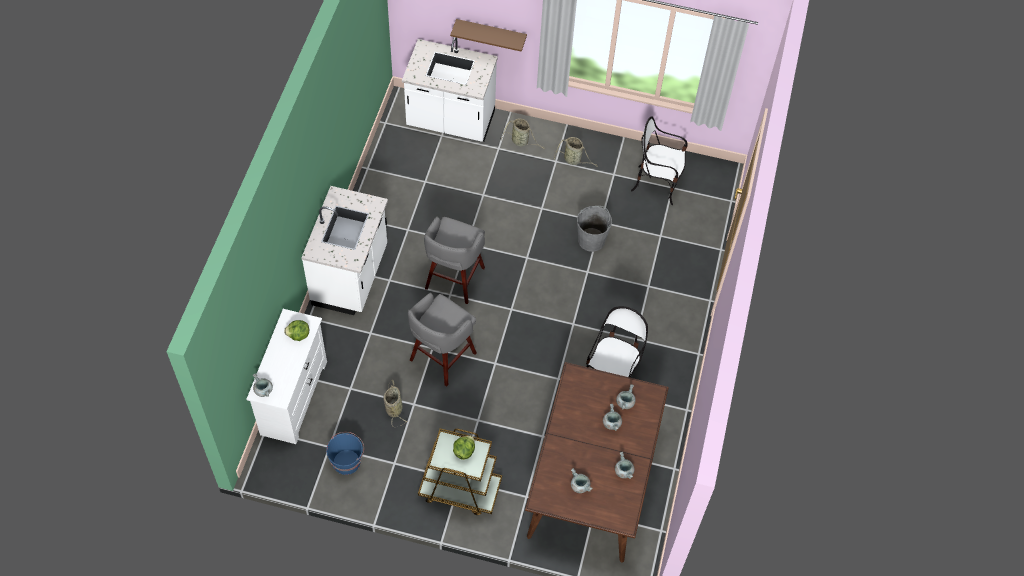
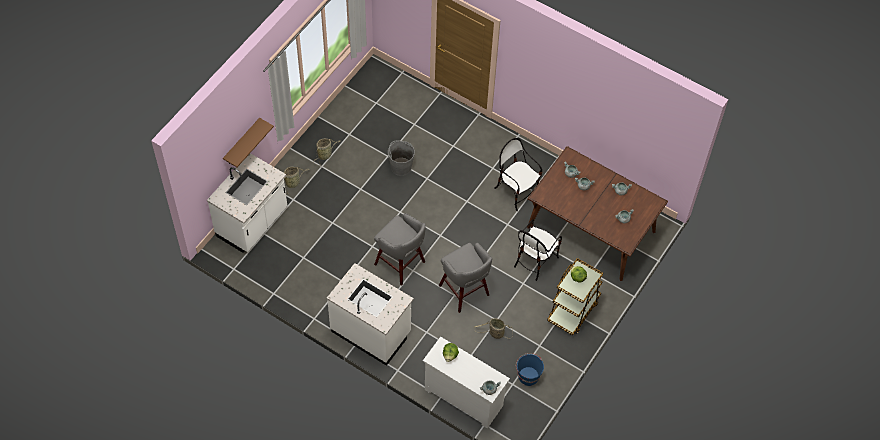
camera: 70 degrees left, 0 degrees up
(657, 183) = (368, 110): chair -> chair (535, 260)

